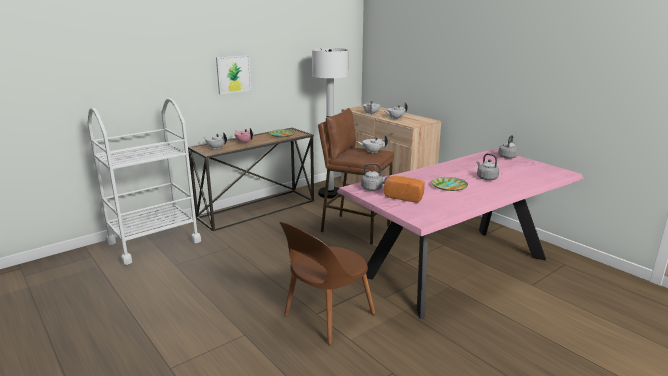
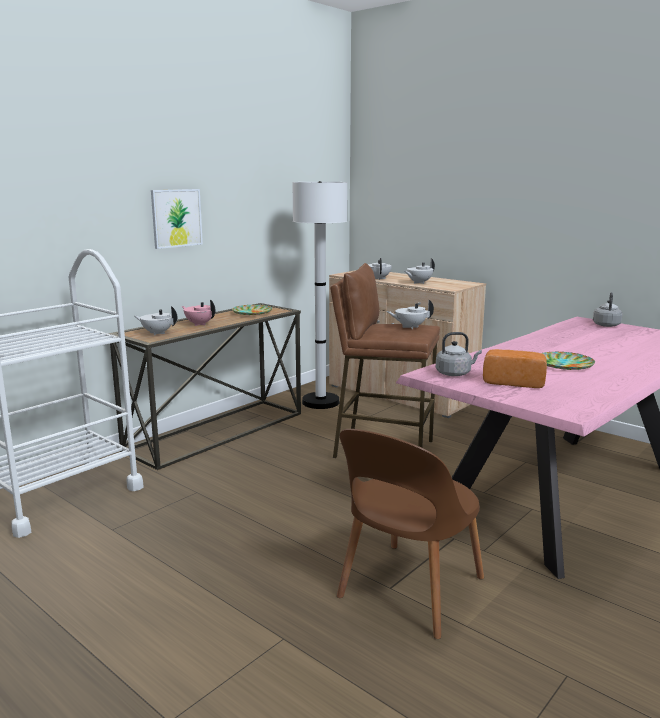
camera: 10 degrees left, 5 degrees down
(486, 178) = (605, 351): grey kettle -> none

